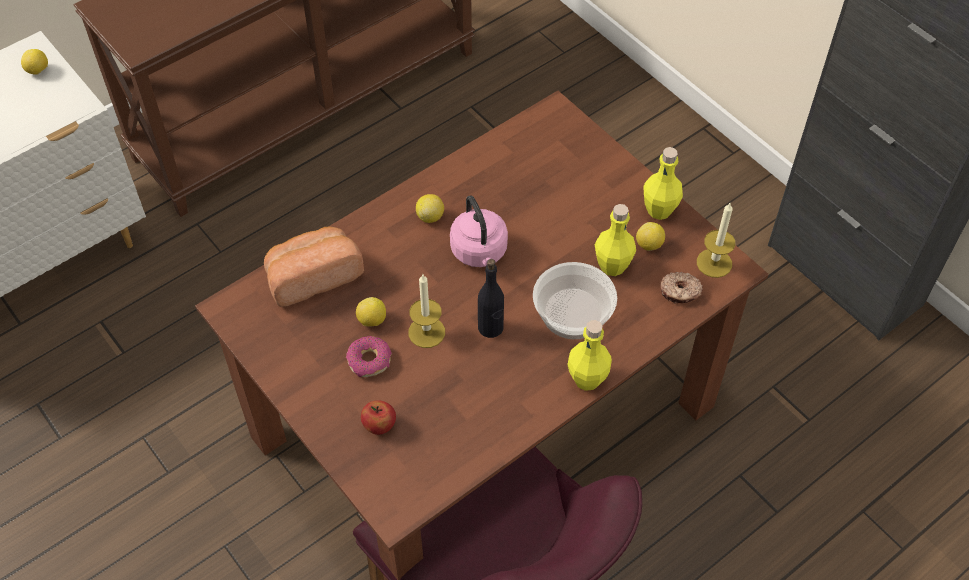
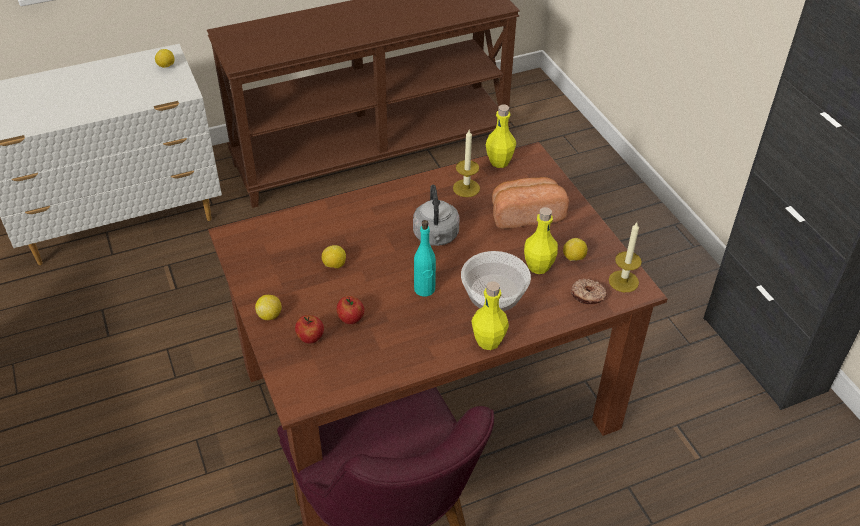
camera: 15 degrees right, 10 degrees down
(313, 276) = (302, 227): bread -> bread (526, 214)
(370, 361) = (321, 292): donut -> none
(418, 388) = (351, 319): none -> apple
(426, 332) = (373, 282): candle -> candle (466, 188)
(430, 216) = (407, 205): lemon -> lemon (270, 315)
(480, 252) = (436, 237): pink kettle -> grey kettle
(491, 327) = (424, 289): black bottle -> turquoise bottle
(659, 210) = (590, 236): yellow bottle -> yellow bottle (499, 162)

